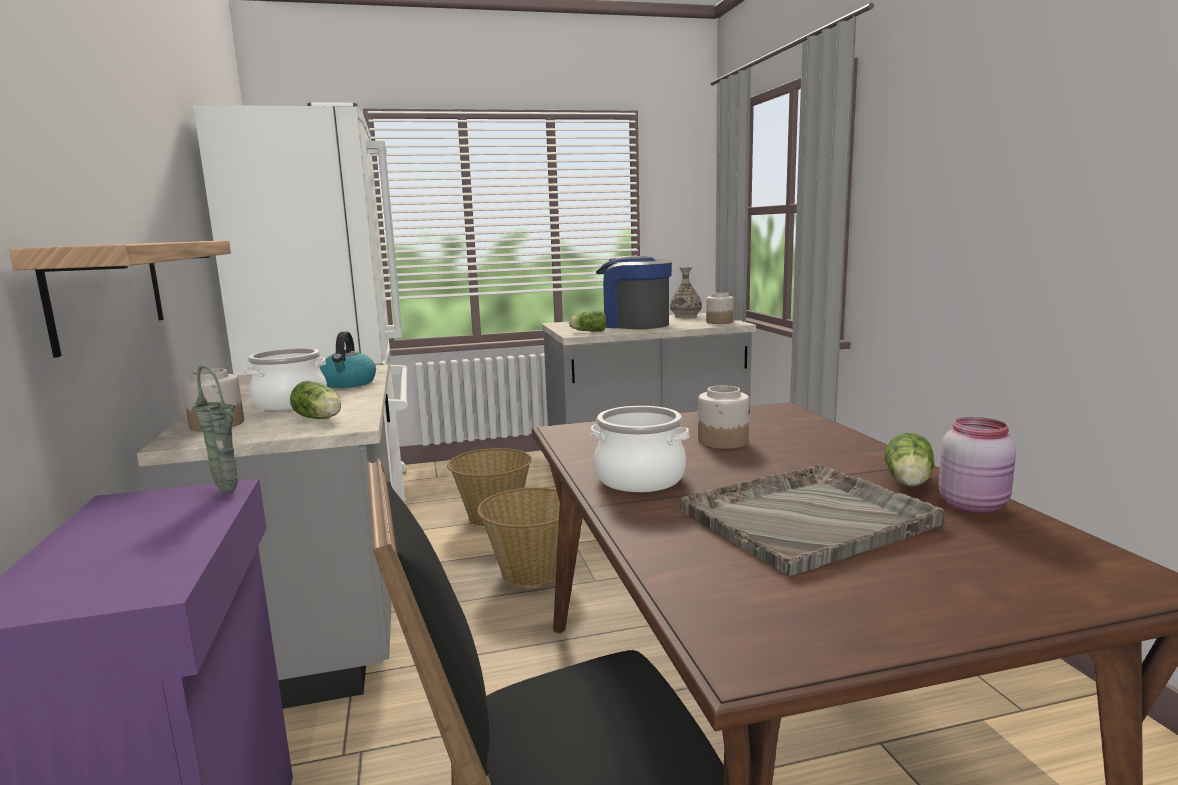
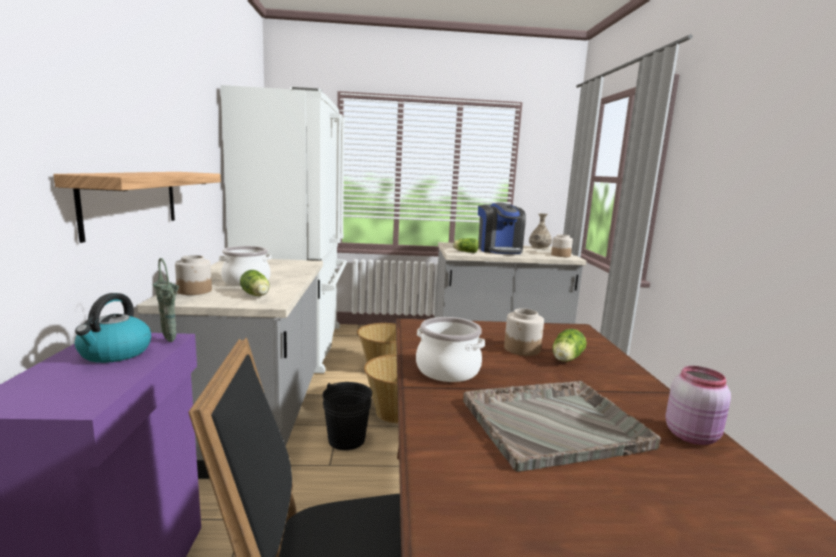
camera: 10 degrees right, 0 degrees up
(349, 383) = (290, 272): kettle -> kettle (115, 353)
(471, 619) = (346, 439): none -> black bucket
(633, 324) = (499, 250): coffee machine -> coffee machine turned 150 degrees counterclockwise
(908, 483) = (647, 406): lettuce -> lettuce (565, 359)

